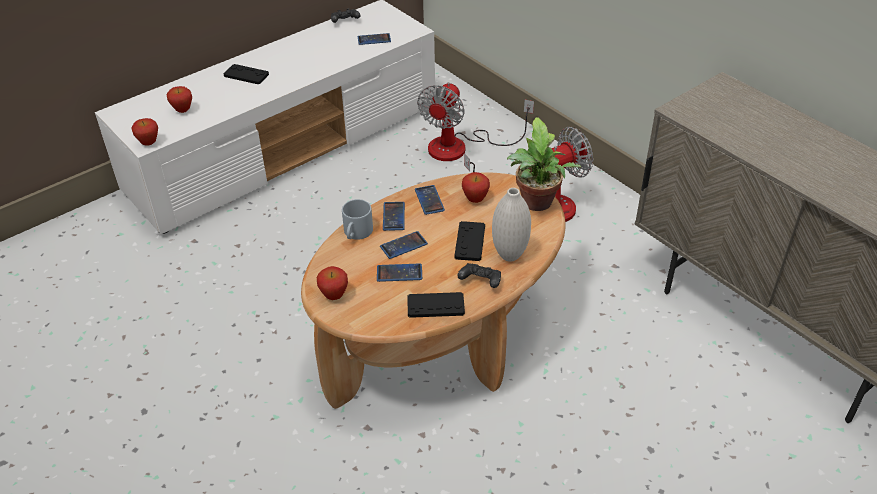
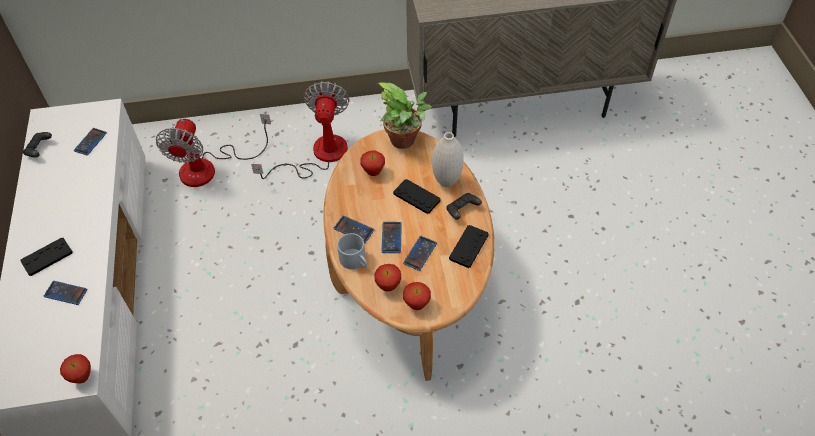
camera: 60 degrees left, 10 degrees up
(183, 111) = (55, 330): apple -> apple (388, 286)
(429, 200) = (352, 199): phone -> phone (66, 293)
(461, 147) = (210, 167): fan -> fan turned 45 degrees clockwise

